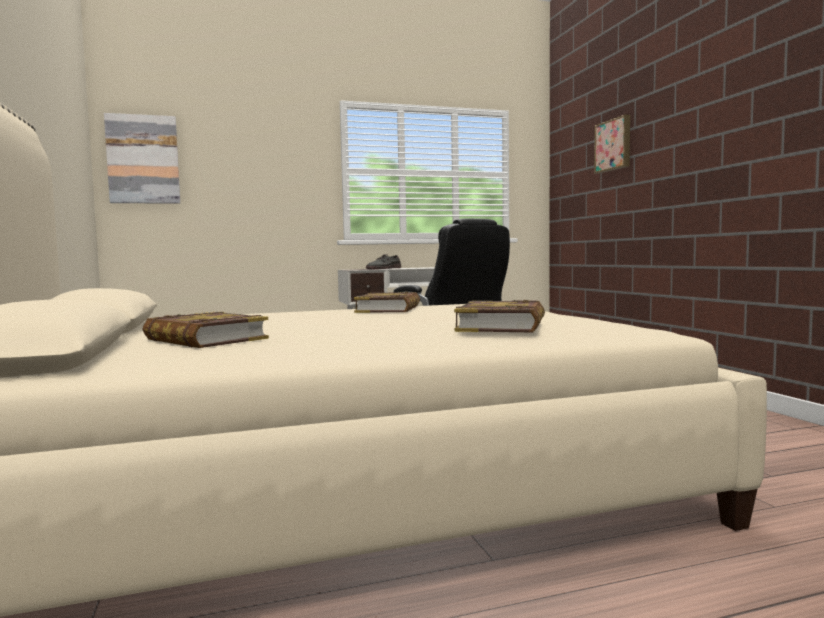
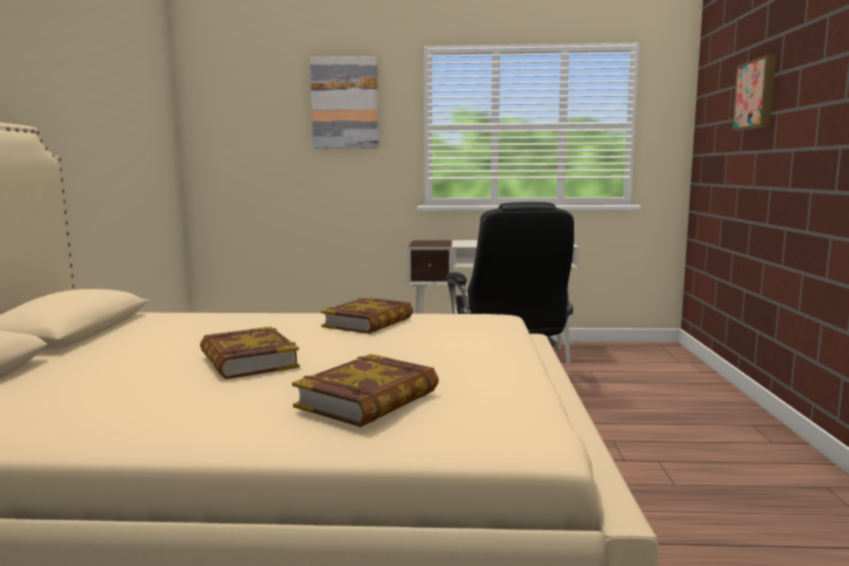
camera: 20 degrees right, 5 degrees up
(143, 159) = (222, 123): picture -> picture (345, 103)
(205, 339) = (87, 376): book -> book (248, 361)
(384, 268) = (456, 243): grey shoe -> none

